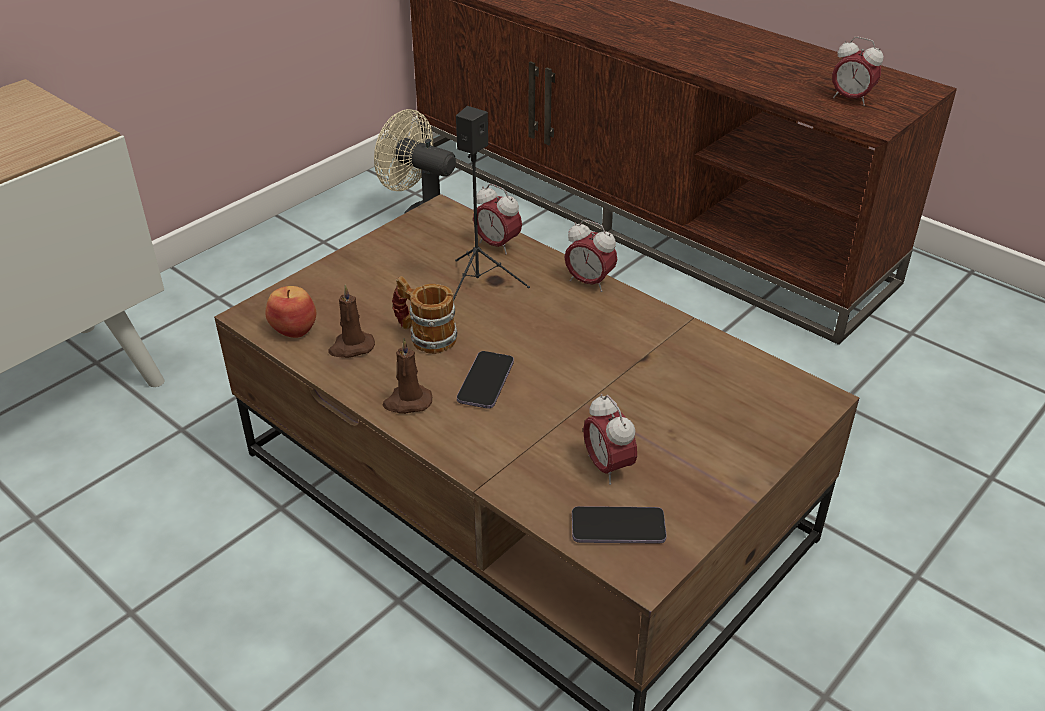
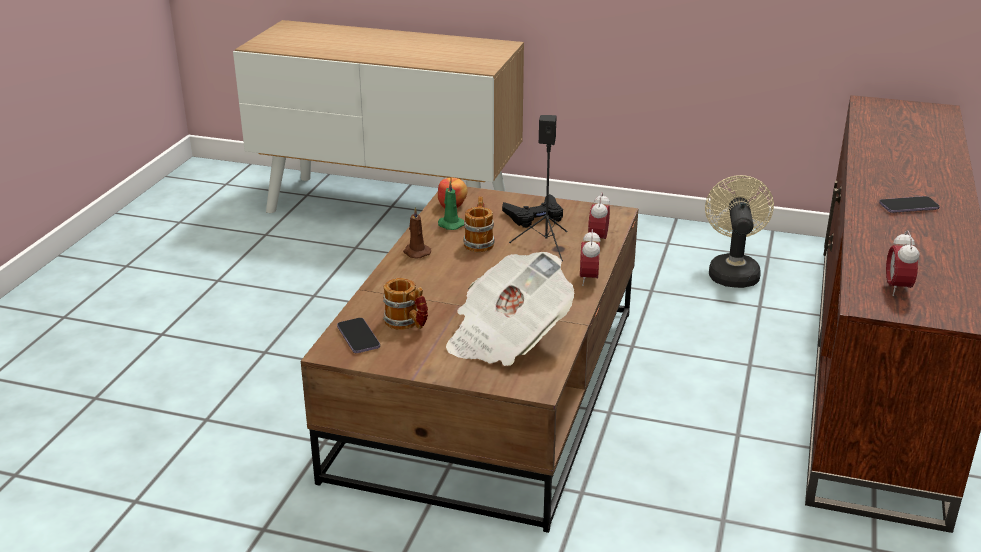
camera: 65 degrees right, 10 degrees down
(351, 347) = (450, 224): brown candle -> green candle
(394, 271) = (534, 216): none -> black game controller
(485, 382) = (453, 270): phone -> phone (908, 206)
(607, 467) = (407, 324): alarm clock -> mug
(692, 388) = (506, 338): none -> newspaper

